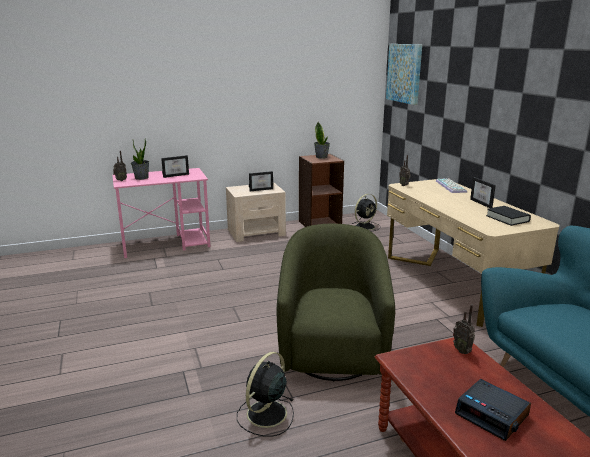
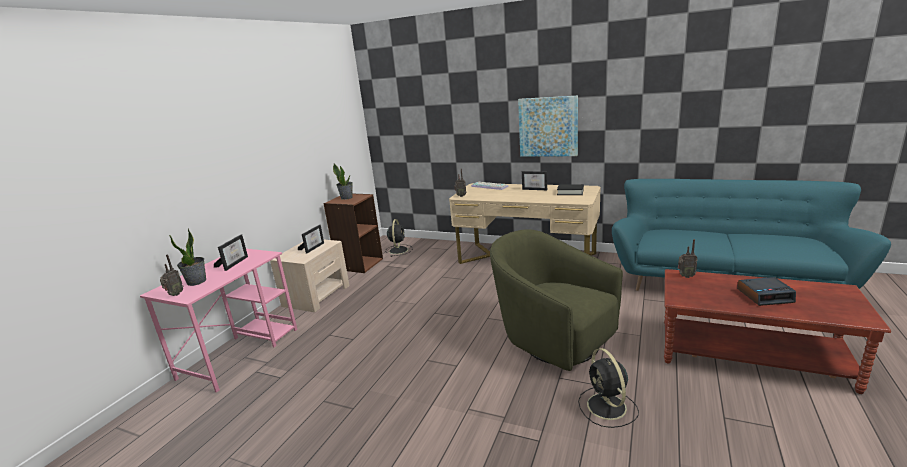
camera: 45 degrees left, 0 degrees up
(404, 73) = (392, 103): picture -> picture (548, 127)

